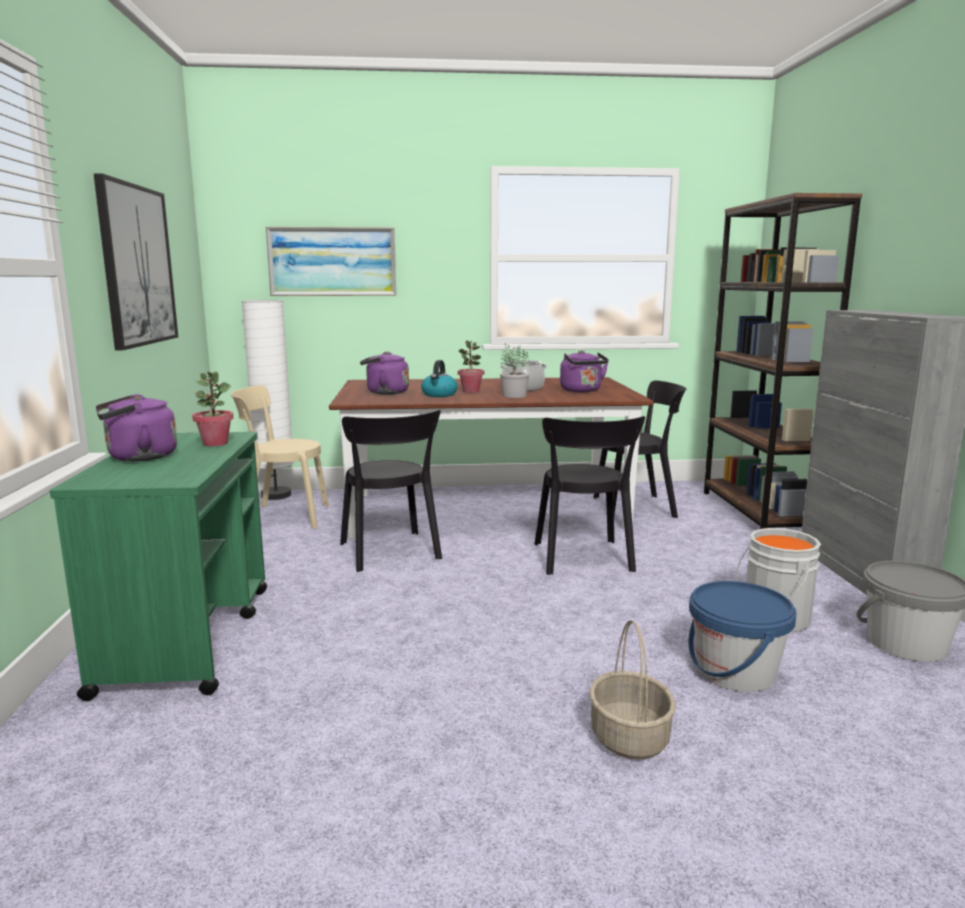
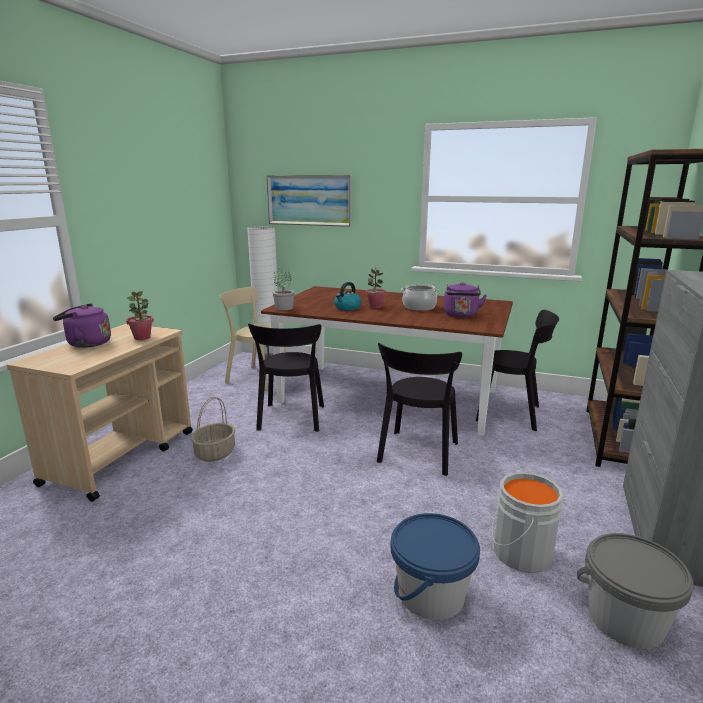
camera: 25 degrees right, 5 degrees up
(137, 265) = (151, 210): picture -> none
(188, 637) = (122, 456): green cart -> beige cart
(384, 392) = (315, 302): purple kettle -> none
(513, 395) = (398, 315): potted plant -> potted plant (283, 308)
(628, 737) = (288, 624): basket -> basket (215, 453)

